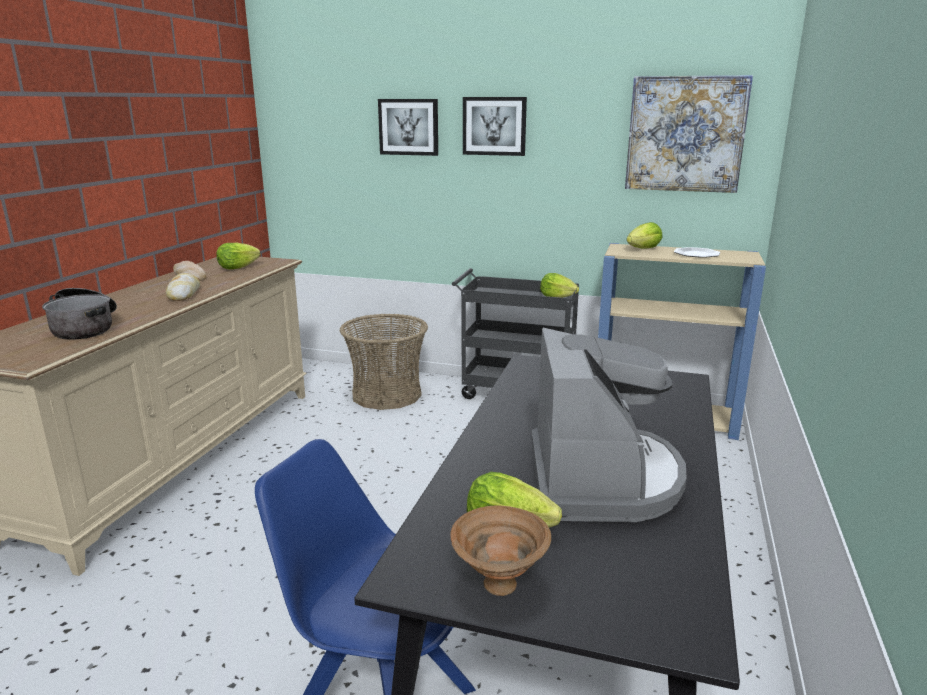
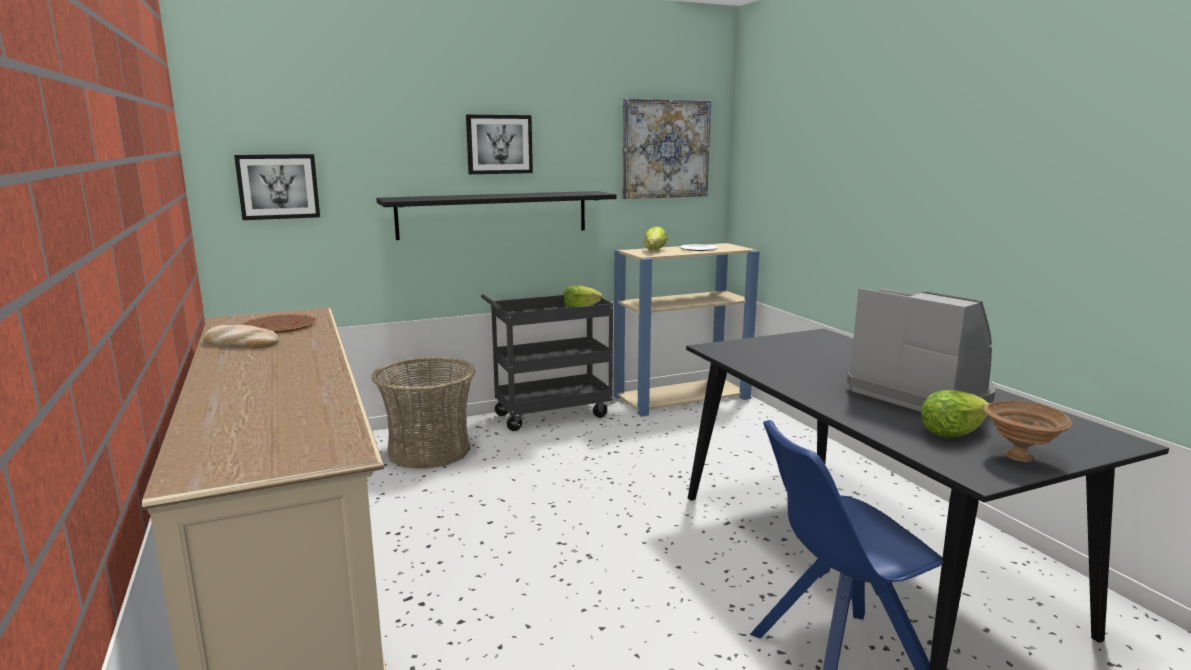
camera: 40 degrees left, 5 degrees down
(85, 327) = (291, 410): cooking pot -> none
(184, 294) = (301, 358): bread -> none
(237, 268) = (279, 326): lettuce -> brown plate
(409, 127) = (403, 146): picture -> picture (278, 186)
(486, 194) = (494, 214): none -> black shelf

